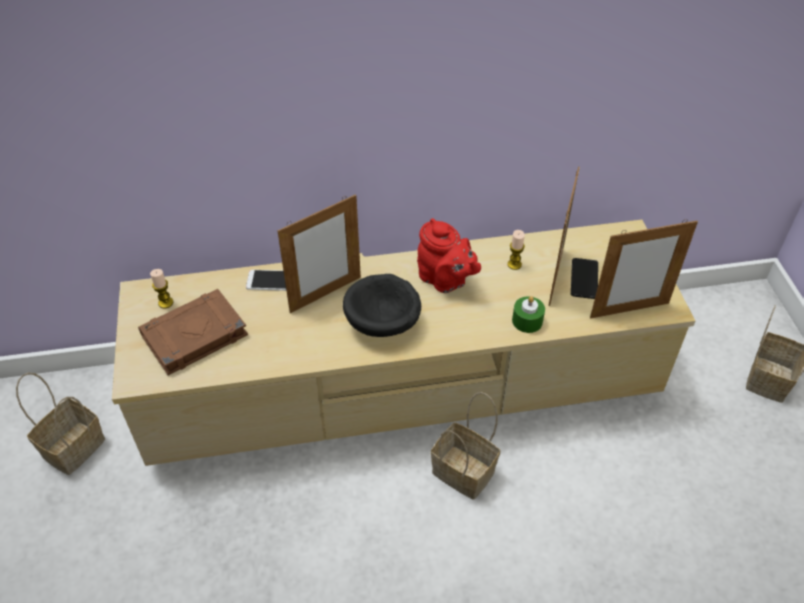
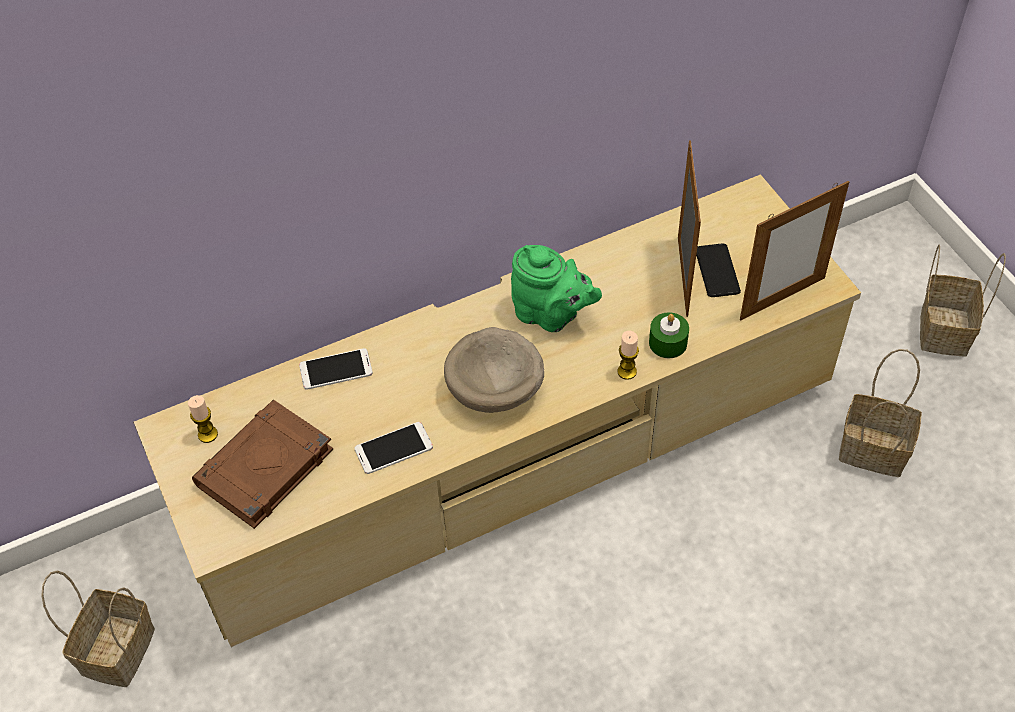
camera: 15 degrees left, 5 degrees up
(291, 345) = (393, 448): none -> phone
(325, 294) = (409, 371): picture frame -> none
(384, 323) = (497, 390): black bowl -> beige bowl
(445, 280) = (551, 315): red teapot -> green teapot
(465, 472) = (627, 543): basket -> basket (876, 449)
(514, 264) = (627, 272): candle -> candle (627, 371)

